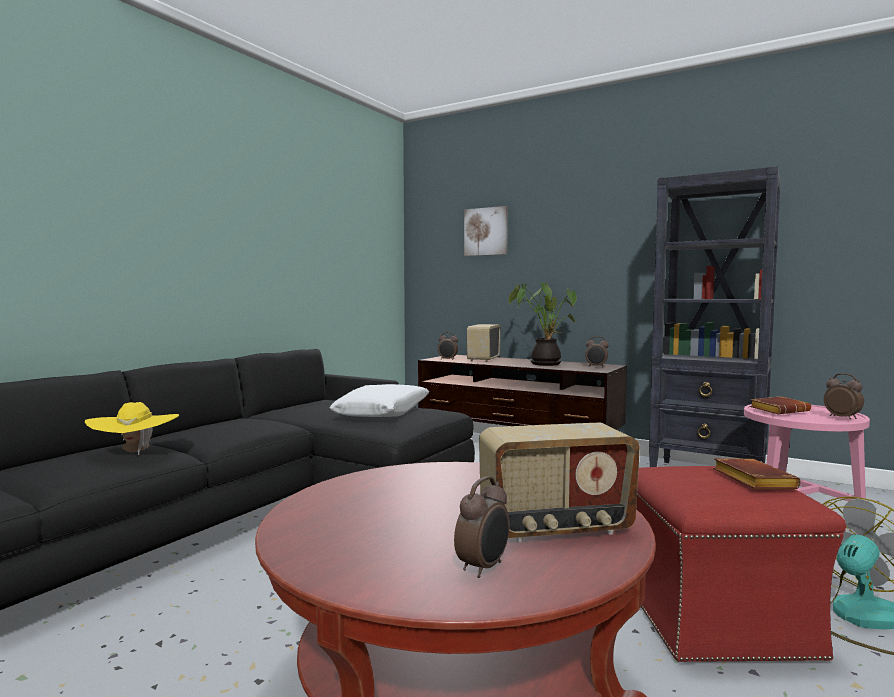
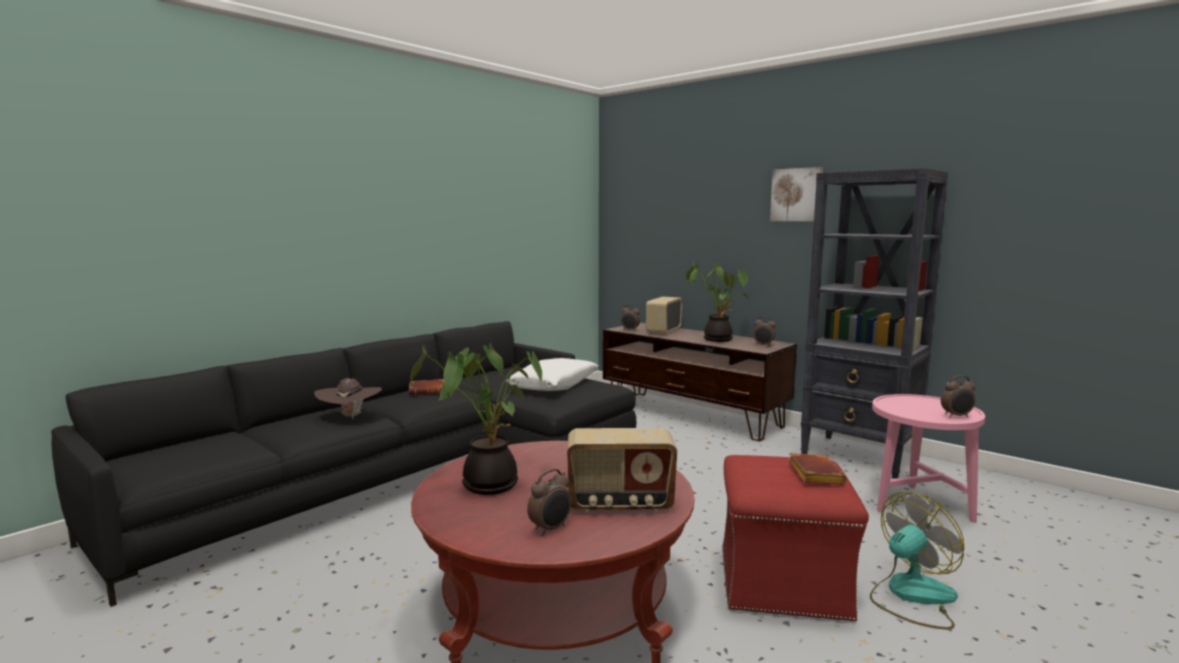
camera: 10 degrees right, 5 degrees up
(135, 452) = (350, 416): yellow hat -> brown hat
(359, 515) = (487, 483): none -> potted plant
(486, 231) = (672, 207): picture -> picture (797, 195)
(779, 410) = (904, 404): brown book -> brown book (429, 391)
(842, 417) = (956, 416): alarm clock -> alarm clock turned 105 degrees clockwise

